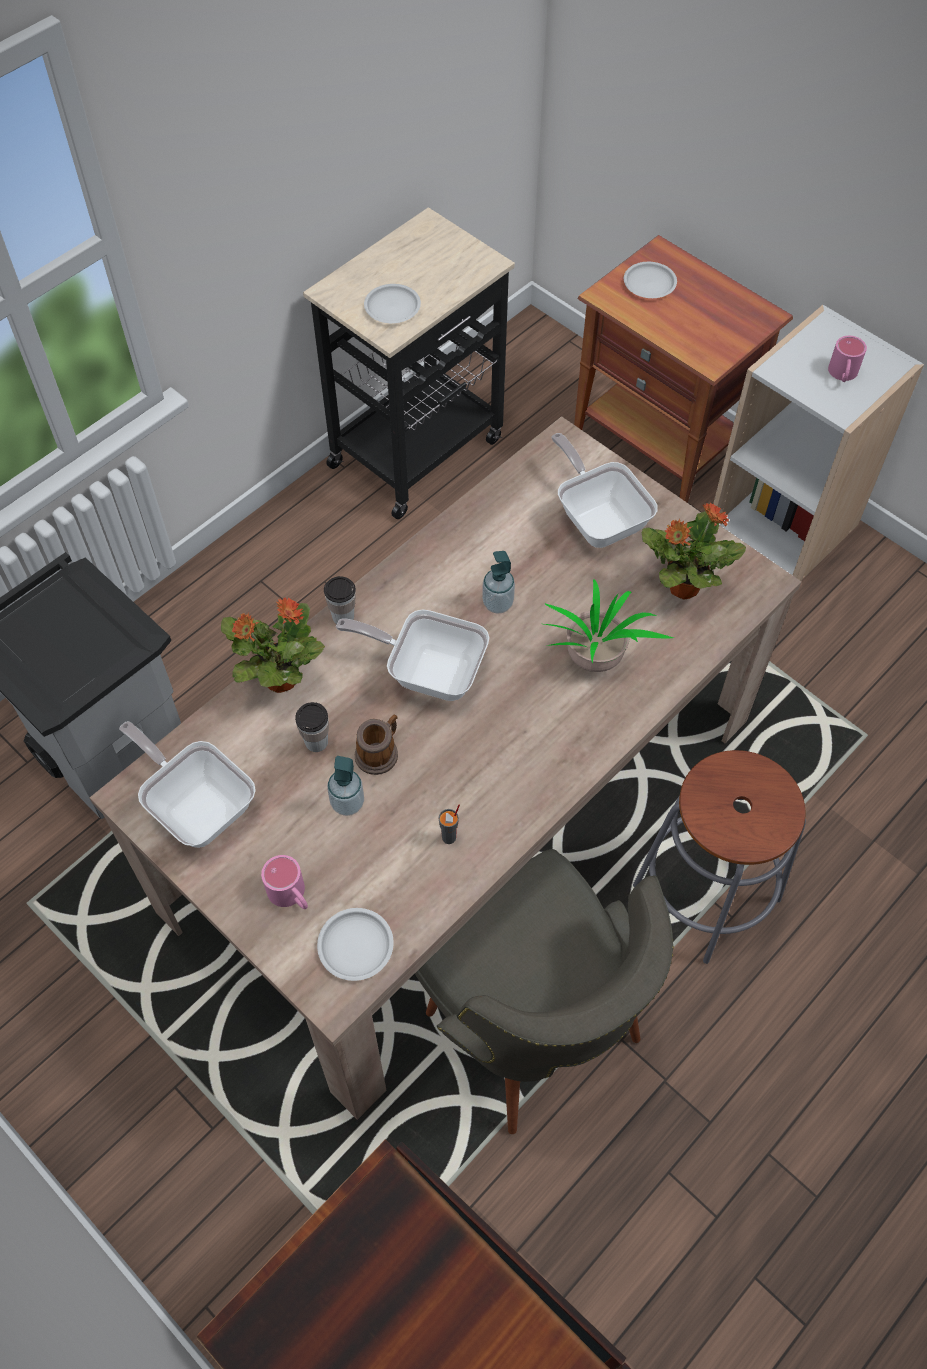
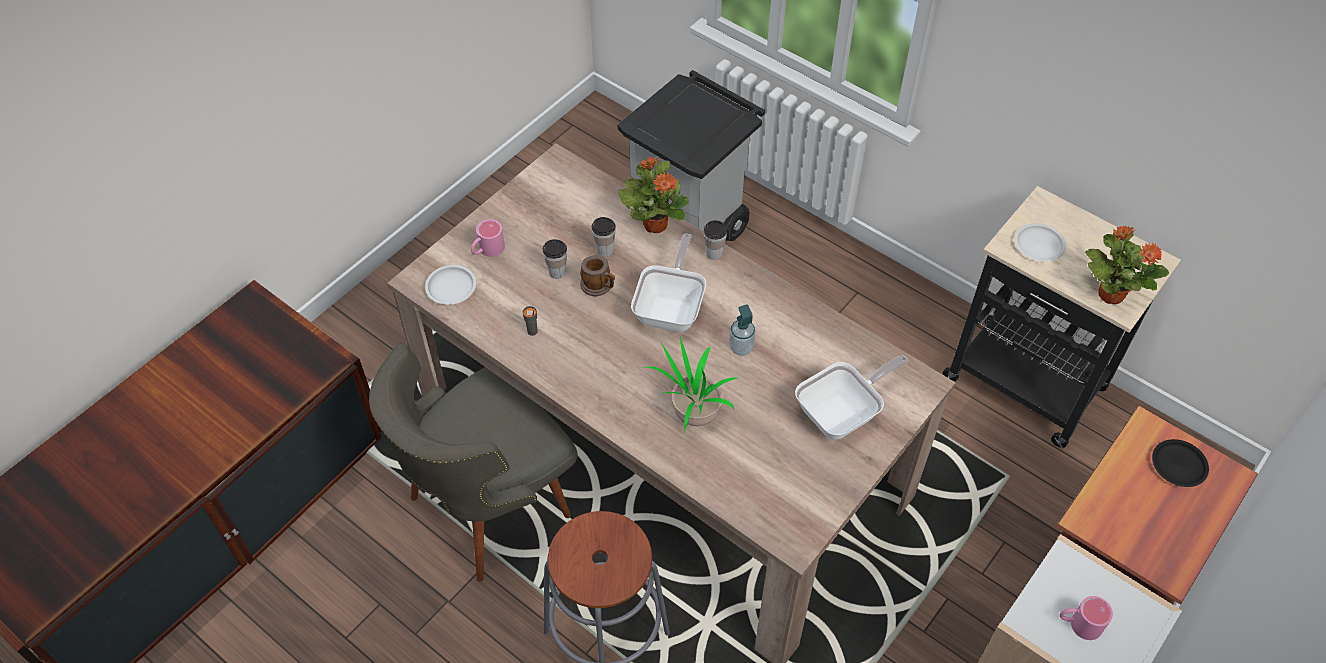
camera: 85 degrees right, 5 degrees down
(197, 804) = (552, 194): frying pan -> none
(347, 803) = (557, 272): soap dispenser -> cup
(650, 283) = (1178, 466): white plate -> black plate
(682, 587) = (779, 477): potted plant -> potted plant (1110, 294)

